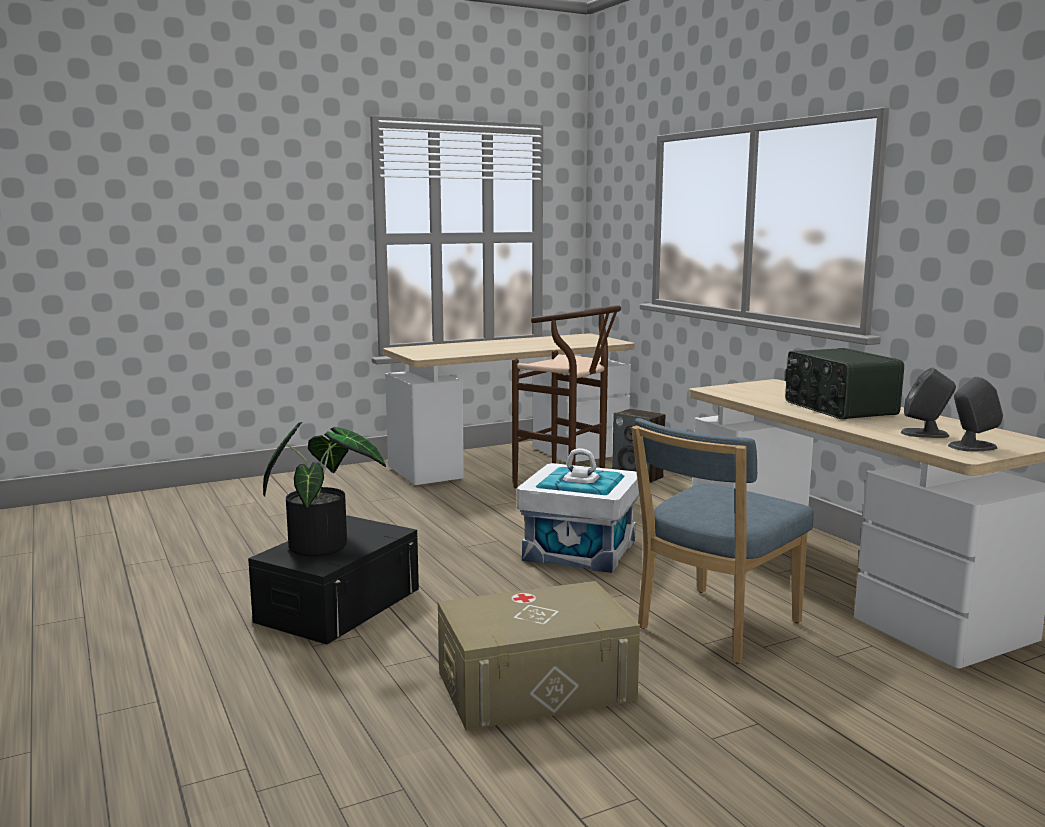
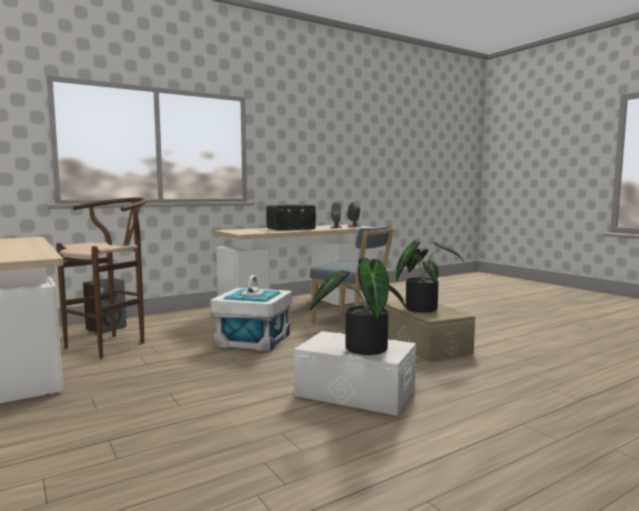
camera: 95 degrees left, 5 degrees down
(339, 605) = (355, 392): black storage box -> white storage box
(546, 609) = (422, 308): none -> potted plant

